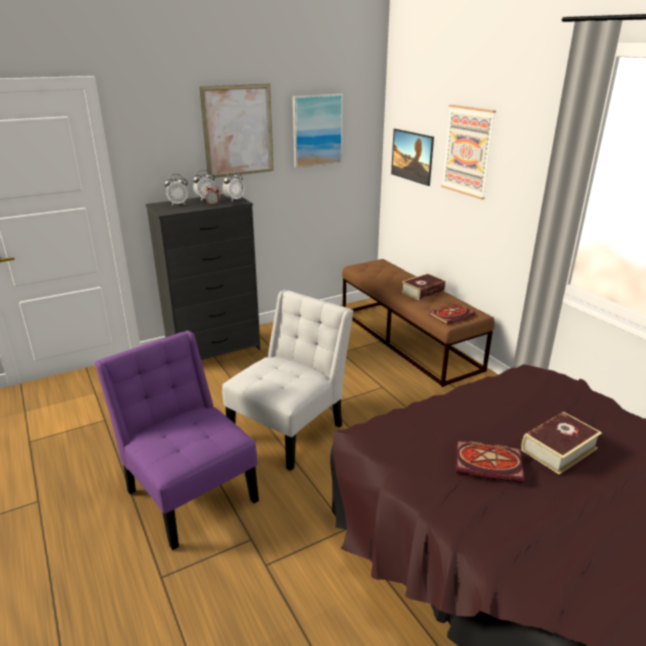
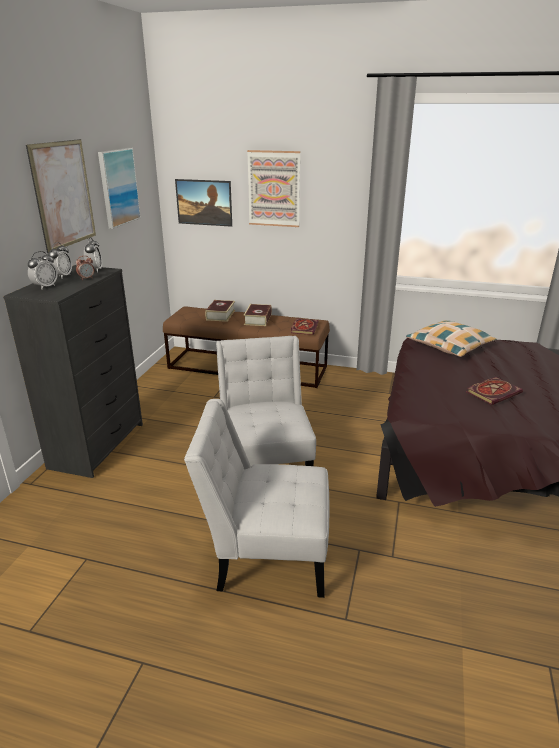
camera: 45 degrees left, 0 degrees up
(189, 491) = (265, 554): purple chair -> white chair
(550, 394) = (449, 346): none -> pillow
(559, 449) = (503, 370): book -> book (220, 315)

